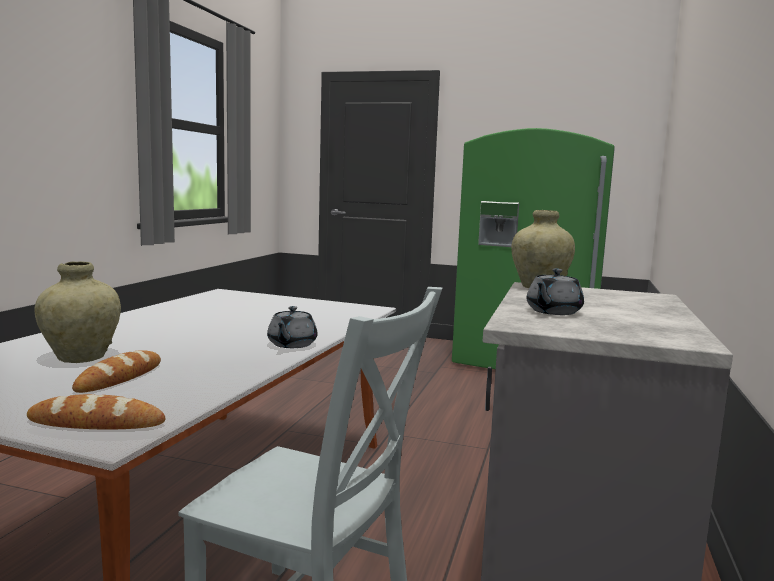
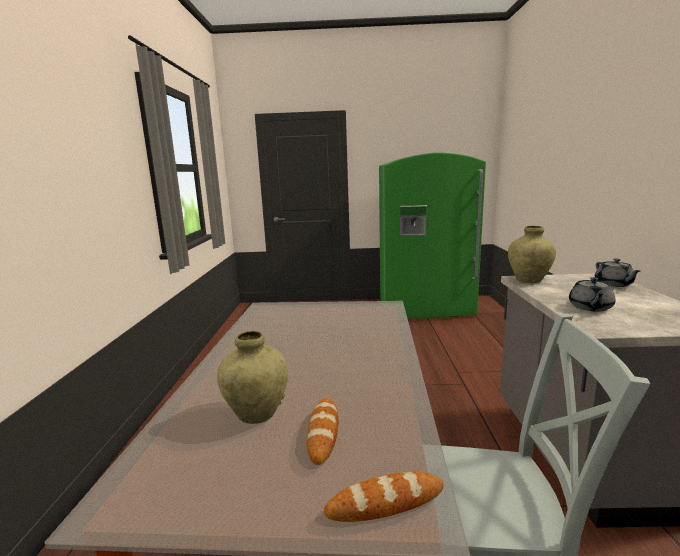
camera: 15 degrees left, 5 degrees up
(291, 344) = (393, 357): grey teapot -> grey teapot (613, 284)

